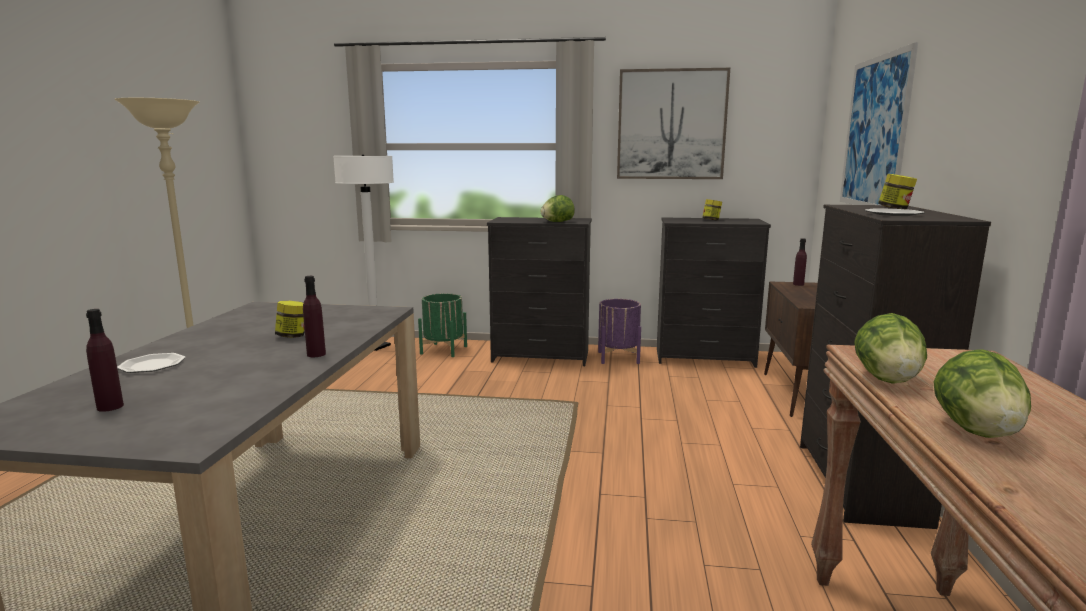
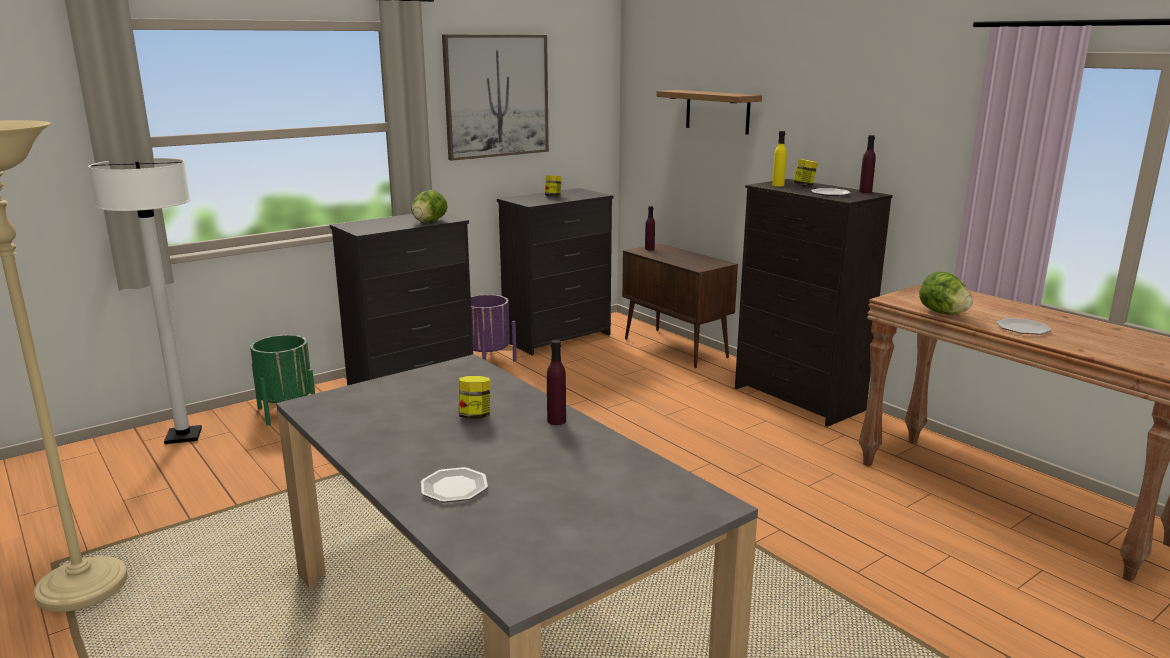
camera: 45 degrees left, 5 degrees up
(110, 407) = (563, 522): purple bottle -> purple bottle (865, 192)
(861, 206) = (778, 185): none -> yellow bottle
(874, 133) = (717, 111): picture -> shelf
(976, 431) = (1022, 328): lettuce -> plate

